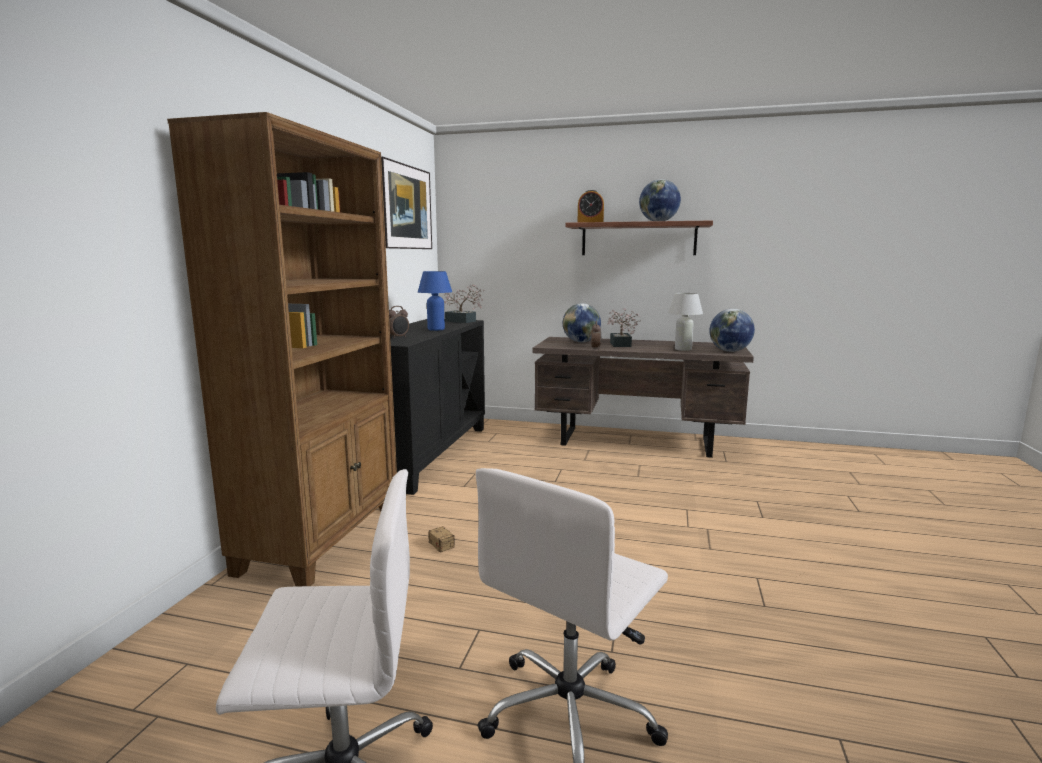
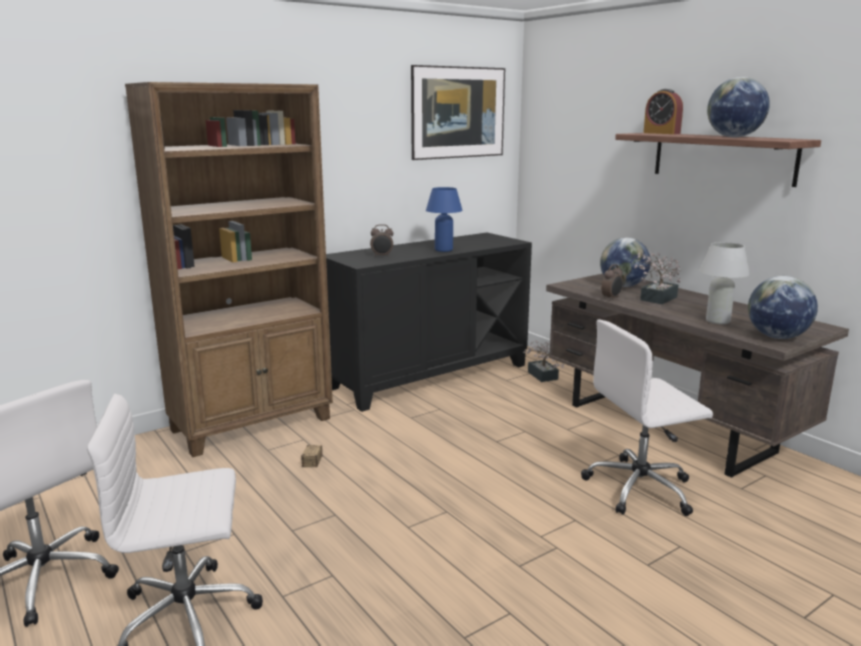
camera: 40 degrees right, 5 degrees up
(463, 321) = (504, 242): potted plant -> potted plant (544, 377)
(684, 478) = (641, 488): none -> white office chair

